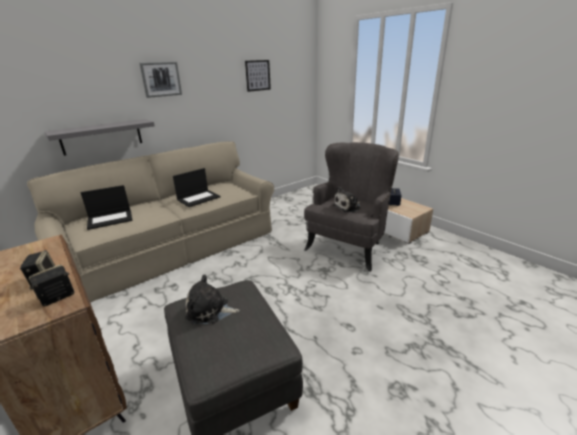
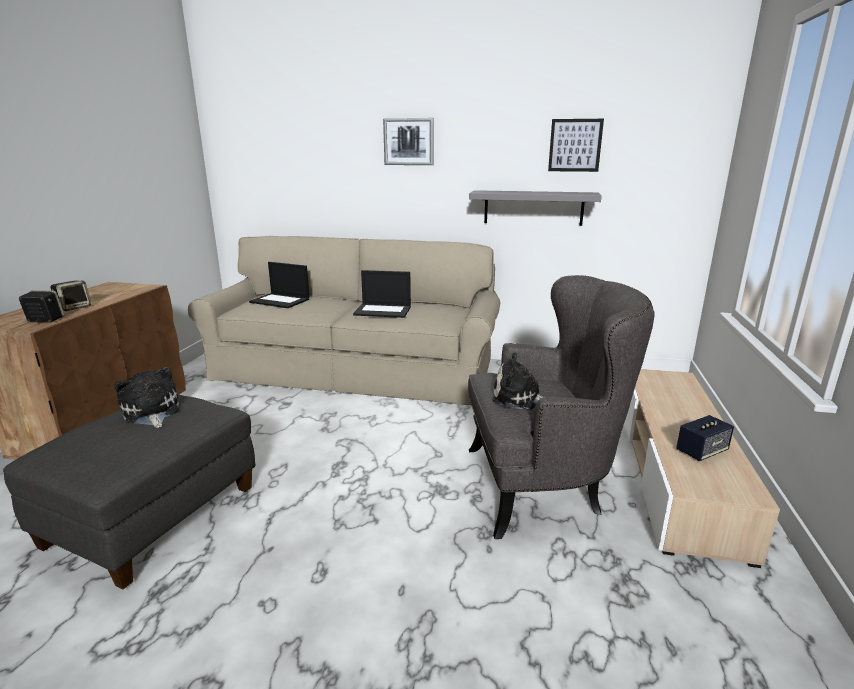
camera: 50 degrees right, 5 degrees down
(102, 136) = (327, 207): grey shelf -> grey shelf (533, 207)

